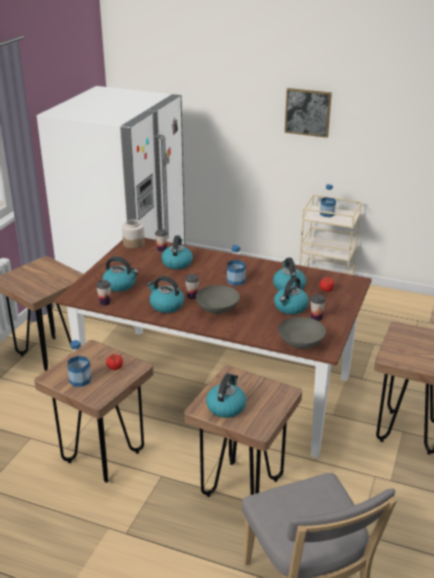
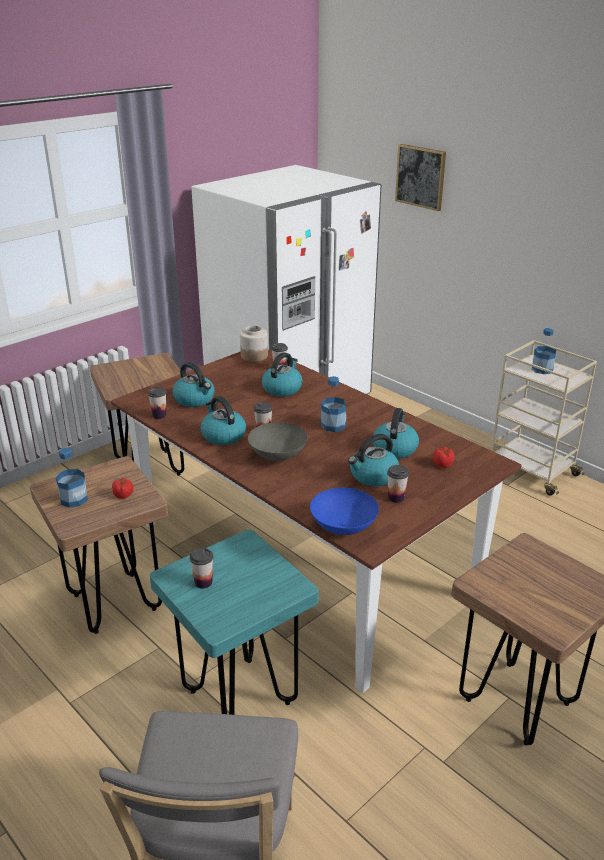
camera: 25 degrees right, 0 degrees up
(226, 407) = (203, 582): kettle -> cup
(242, 488) = (239, 697): brown stool -> turquoise stool
(300, 344) = (342, 528): grey bowl -> blue bowl
(308, 112) = (540, 224): picture -> picture (420, 177)

